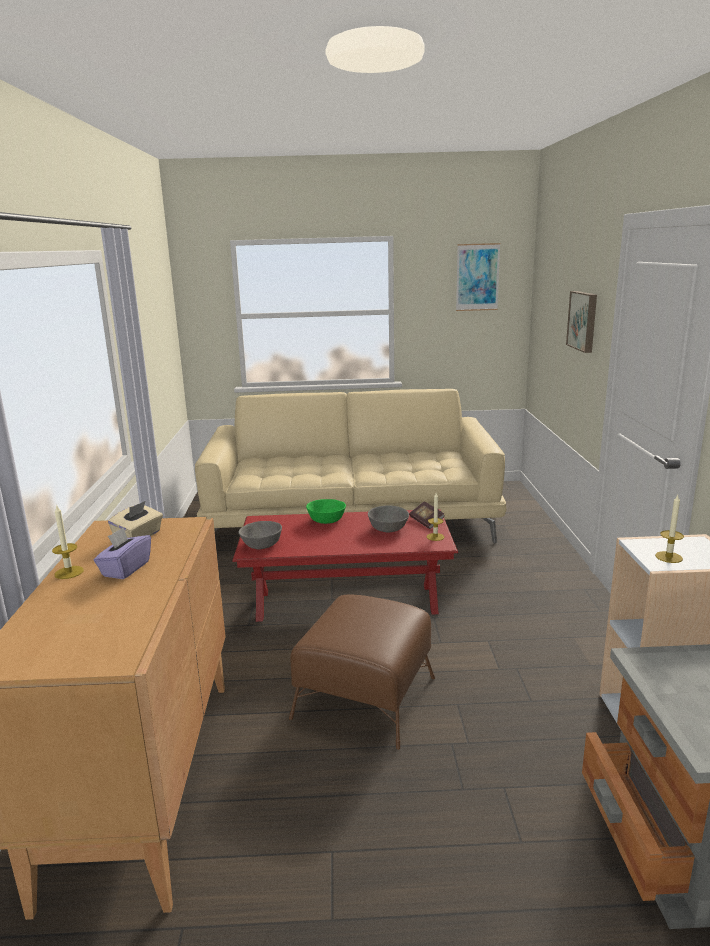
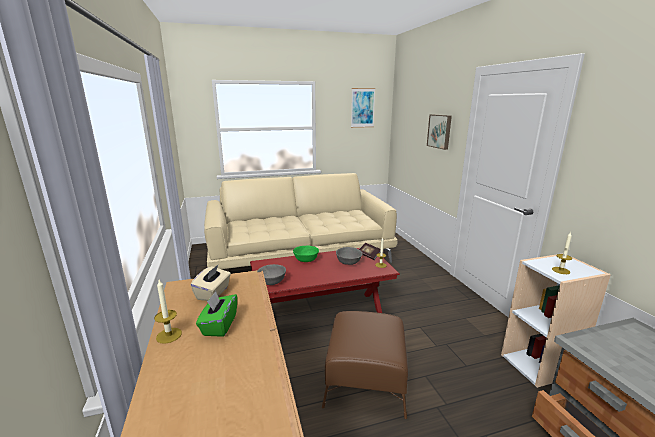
camera: 15 degrees left, 0 degrees up
(125, 569) = (219, 325): purple tissue box -> green tissue box

